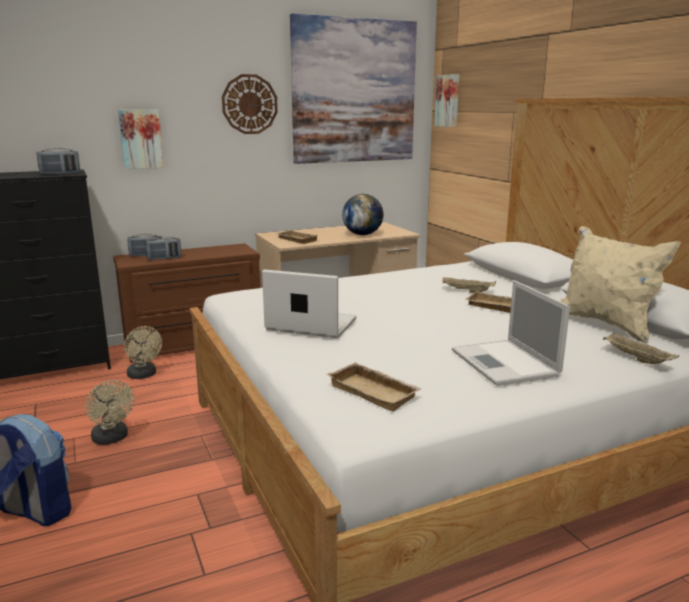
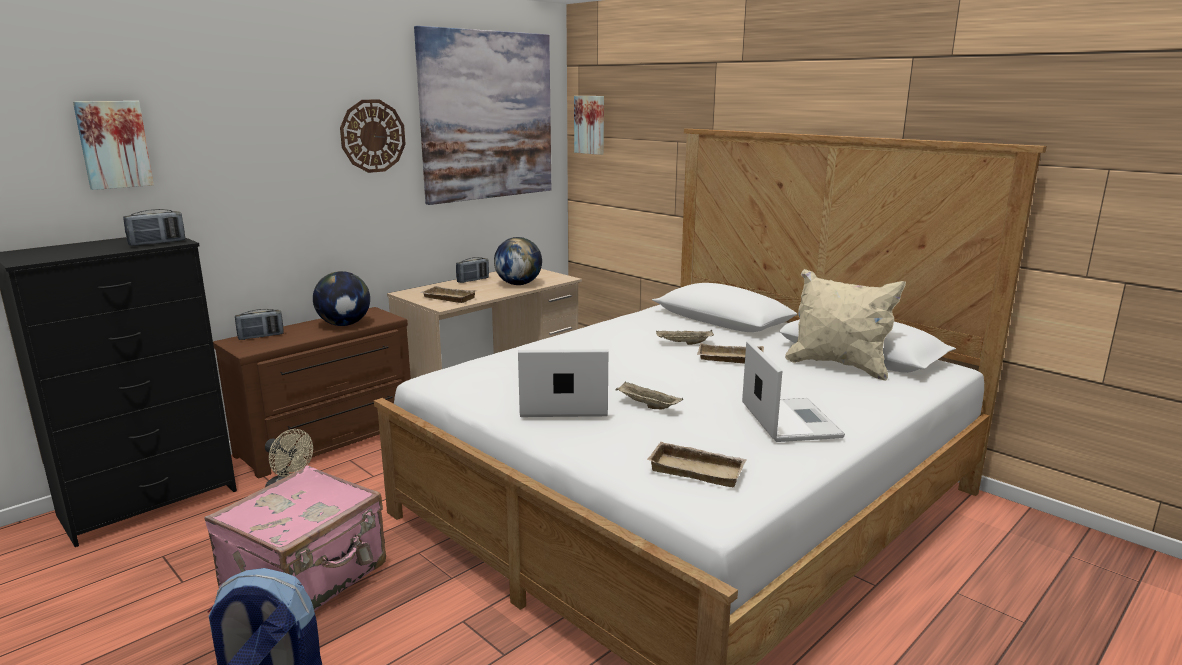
camera: 20 degrees left, 0 degrees up
(112, 439) = (308, 579): beige fan -> pink suitcase
(141, 139) = (242, 186): picture -> picture (113, 144)
(164, 258) = (290, 338): radio -> radio (473, 280)
(210, 253) = (344, 324): none -> globe
(505, 363) = (789, 420): laptop -> laptop turned 150 degrees counterclockwise
(635, 358) = (888, 397): beige tray -> beige tray (646, 405)

